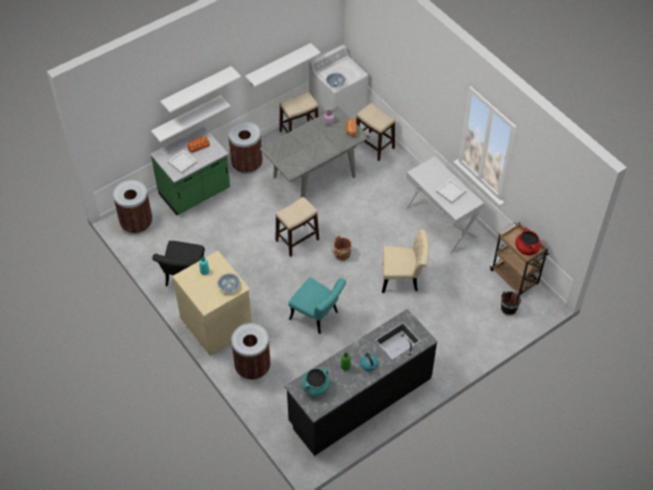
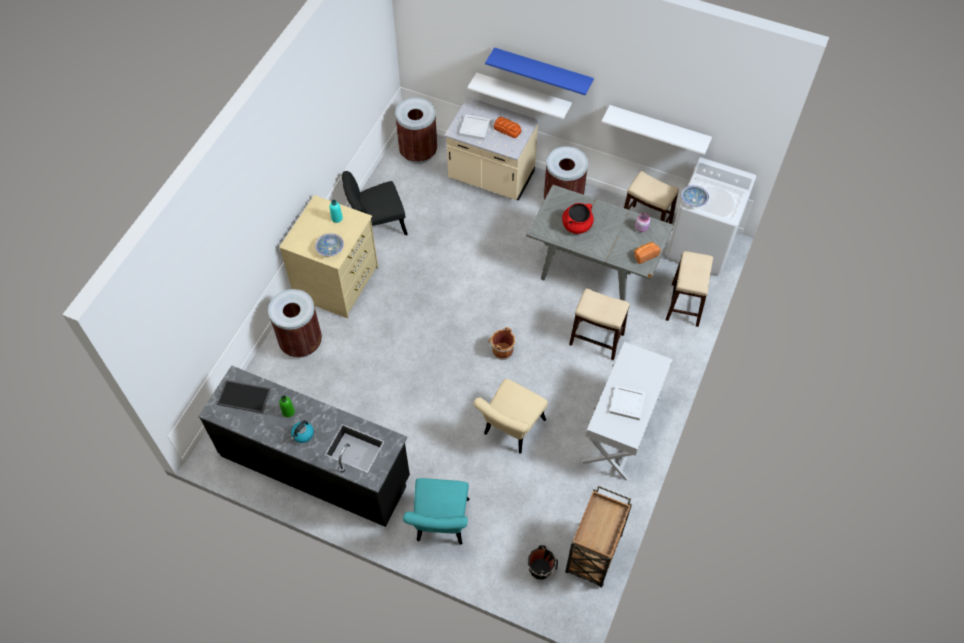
camera: 60 degrees right, 5 degrees up
(195, 193) = (491, 177): green counter -> beige counter
(197, 89) = (543, 70): white shelf -> blue shelf
(297, 240) = (492, 298): stool -> stool (596, 339)
(315, 387) = (245, 396): turquoise cooking pot -> tray
(317, 317) = (401, 370): turquoise chair -> turquoise chair (440, 525)
(404, 278) = (510, 430): beige chair -> beige chair turned 60 degrees clockwise
(526, 248) = (596, 533): red cooking pot -> red cooking pot (577, 225)

